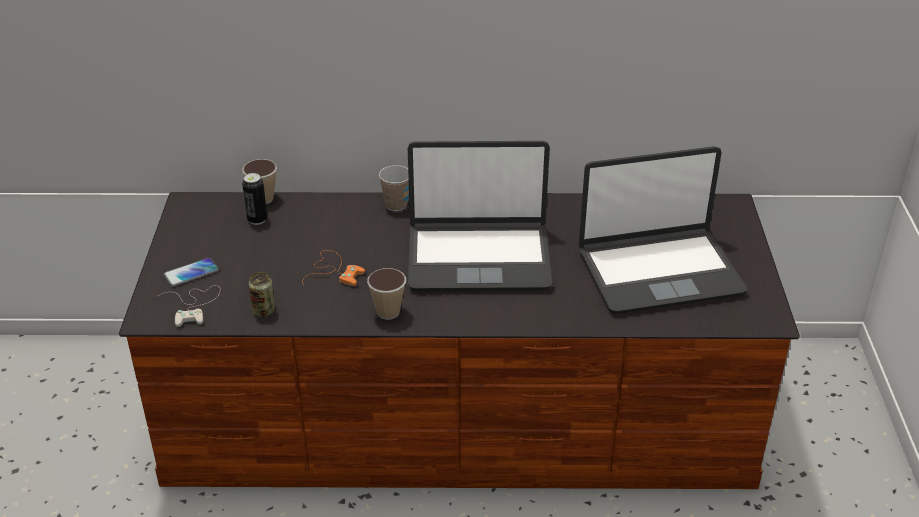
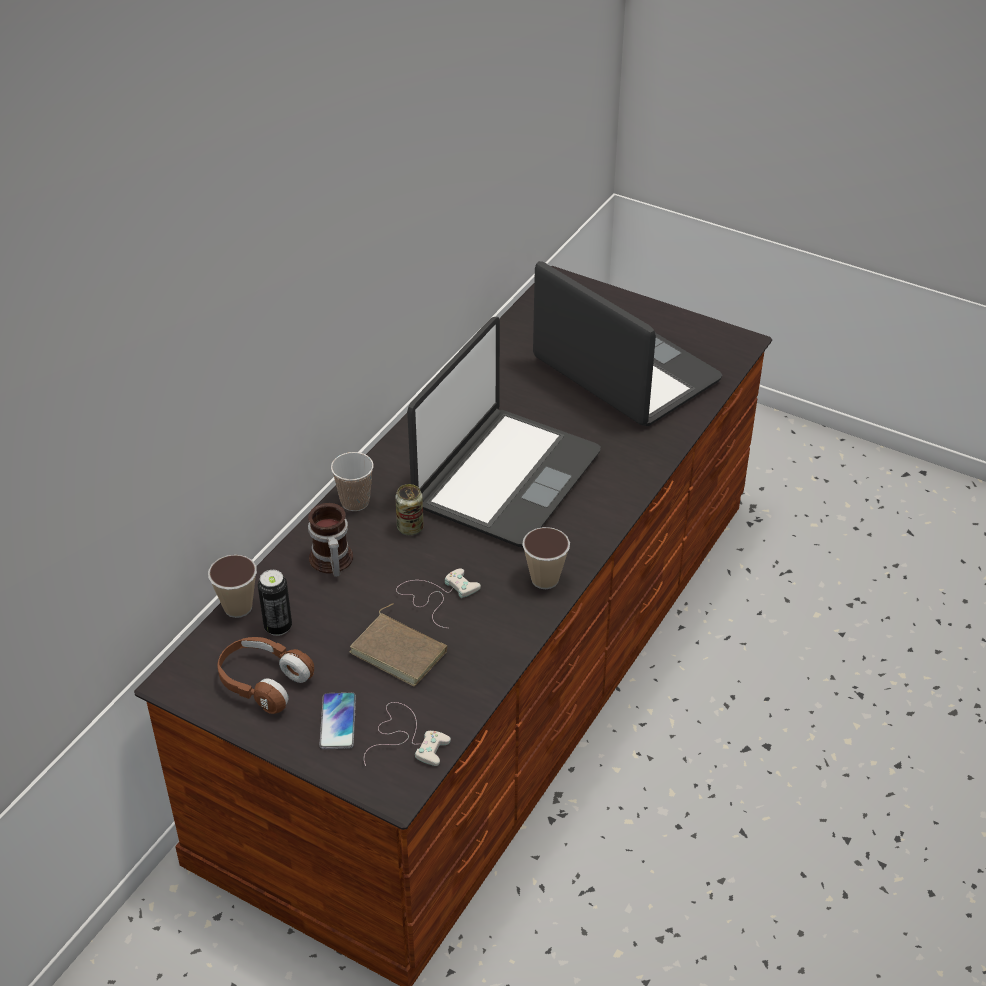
camera: 60 degrees left, 5 degrees up
(206, 232) = (263, 682): none -> brown headphones
(263, 311) = (465, 679): can -> can (410, 528)
(270, 275) = (401, 651): none -> brown book
(331, 216) = (330, 562): none -> mug
(333, 270) = (436, 595): orange game controller -> white game controller
(659, 271) = (624, 372): laptop -> laptop turned 60 degrees counterclockwise

